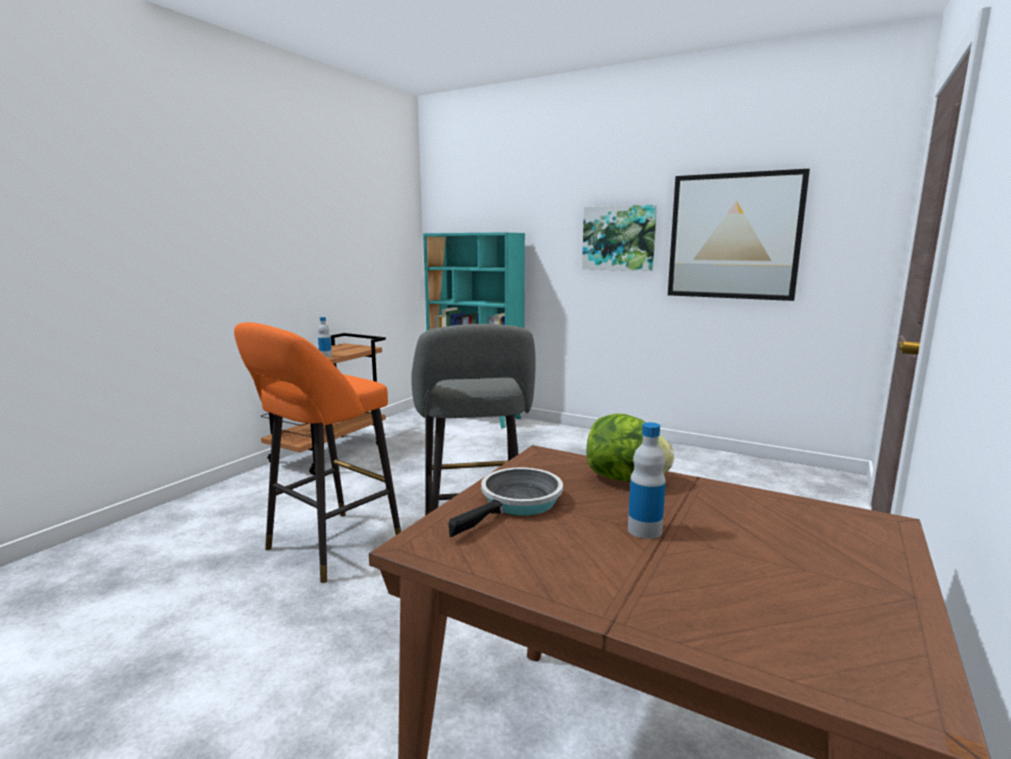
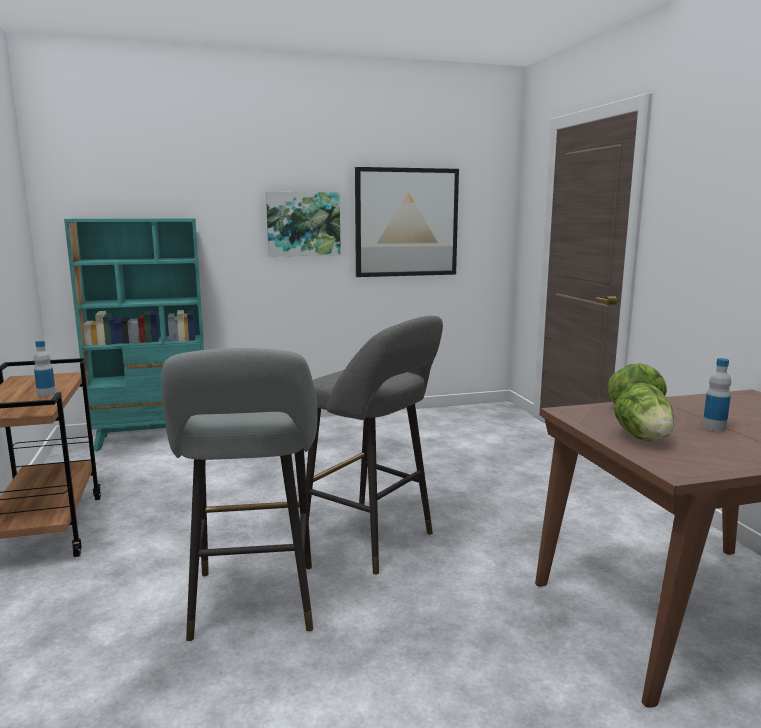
camera: 45 degrees left, 0 degrees up
(327, 548) = (253, 606): orange stool -> grey stool
(517, 503) = (642, 438): frying pan -> lettuce

